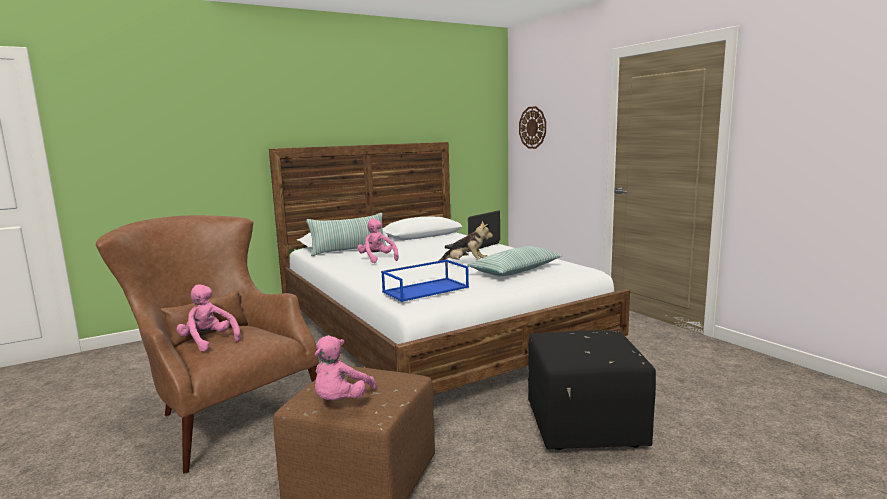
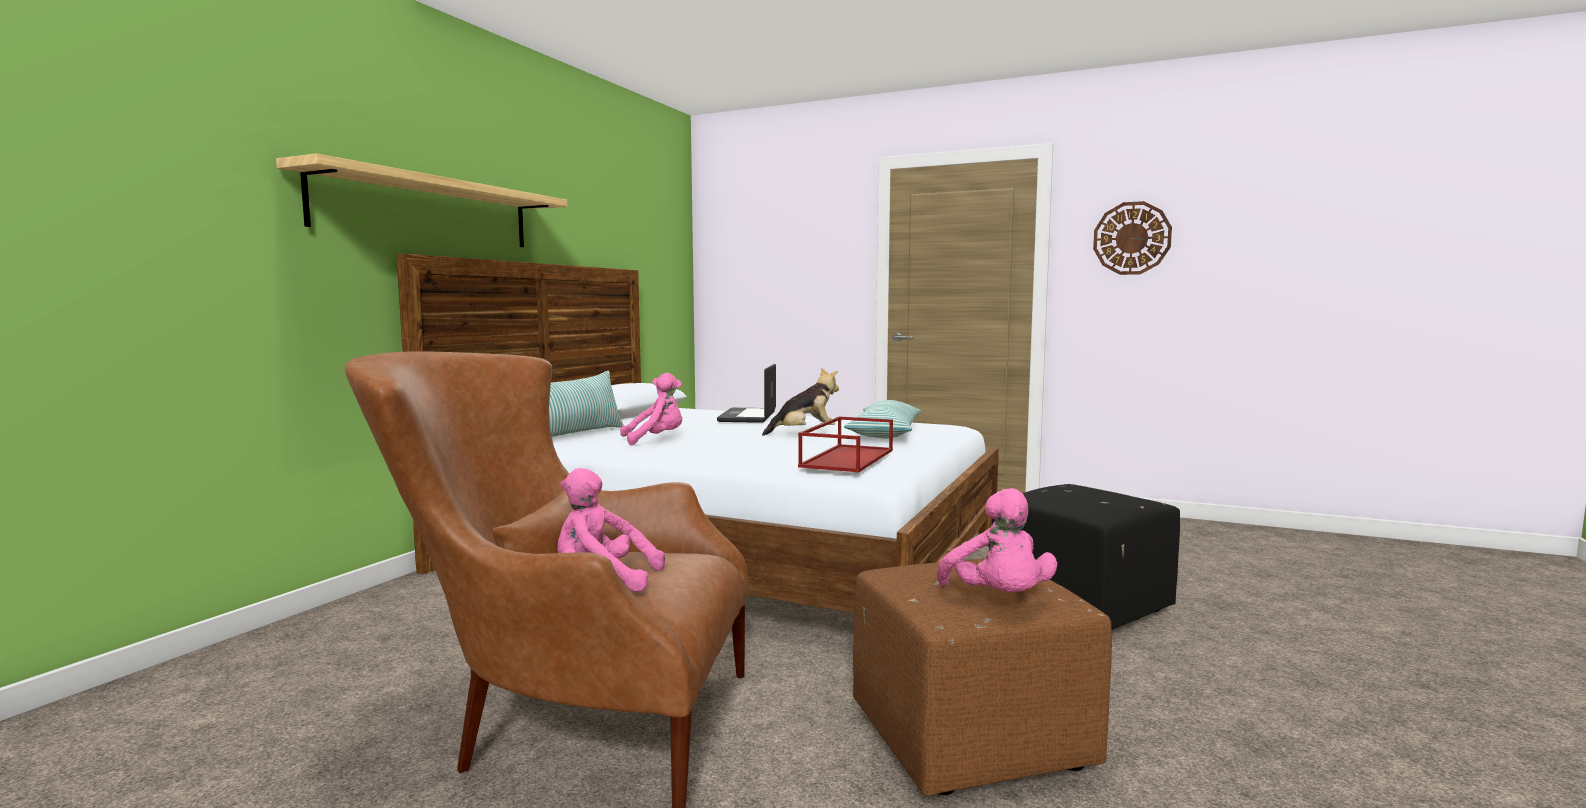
camera: 35 degrees left, 5 degrees down
(290, 123) = (428, 211): none -> shelf
(377, 259) = (656, 440): pink plush toy -> pink plush toy turned 135 degrees clockwise
(426, 289) = (847, 458): blue tray -> red tray
(532, 127) = (743, 257): wall clock -> wall clock (1131, 238)

